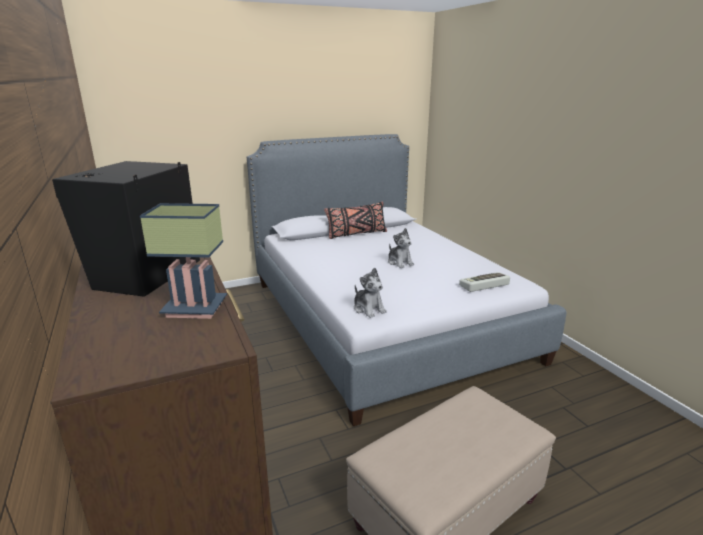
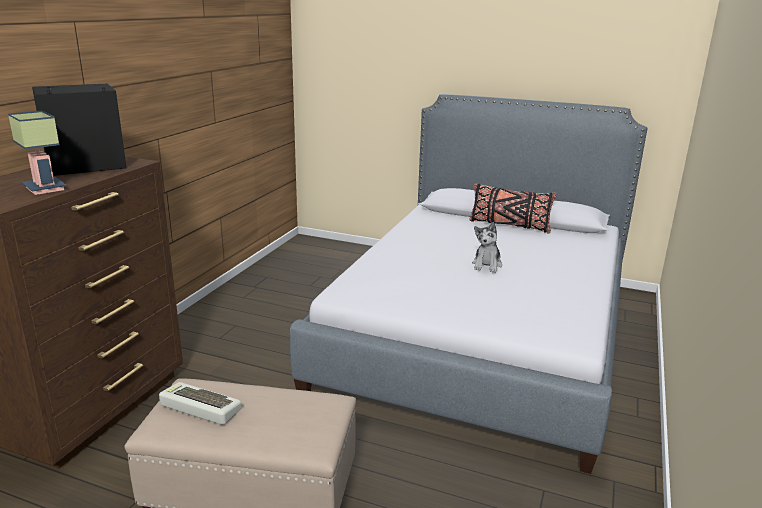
camera: 45 degrees right, 0 degrees up
(368, 309) = (361, 288): plush toy -> none
(484, 285) = (523, 320): keyboard -> keyboard (198, 408)

